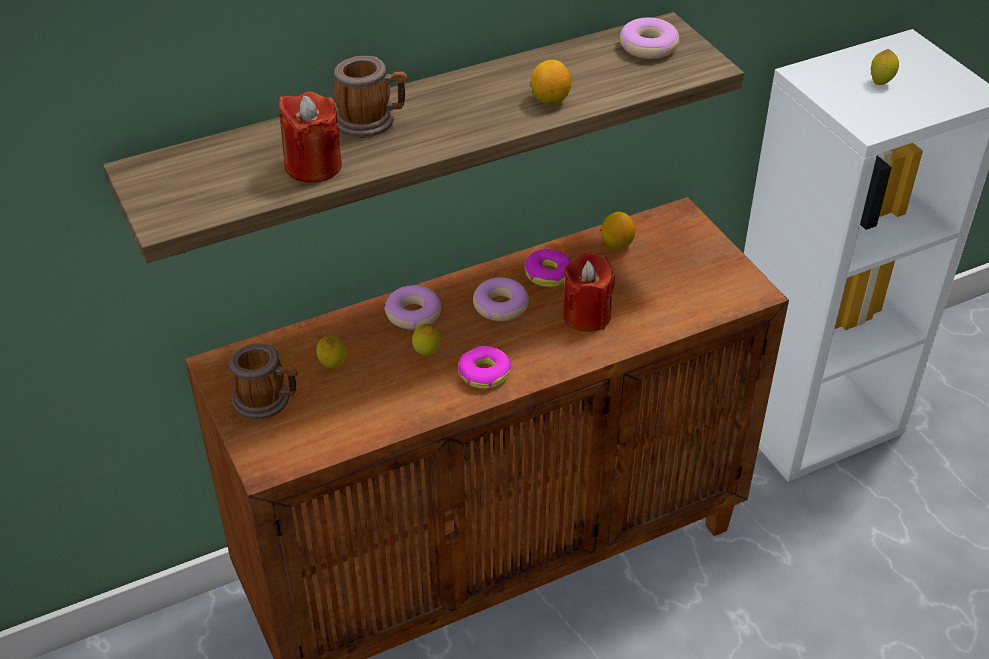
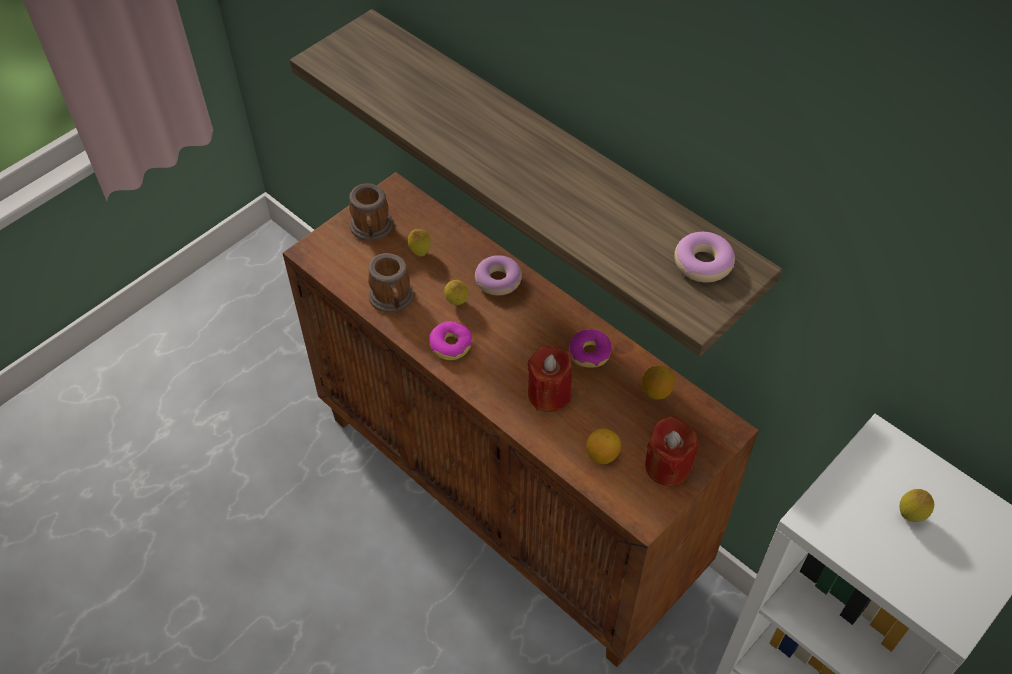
camera: 70 degrees right, 10 degrees up
(313, 166) = (414, 108): red candle -> red candle (667, 466)
(371, 121) = (488, 120): mug -> mug (392, 300)
(500, 306) = (533, 332): donut -> none
(550, 99) = (575, 217): lemon -> lemon (602, 455)

